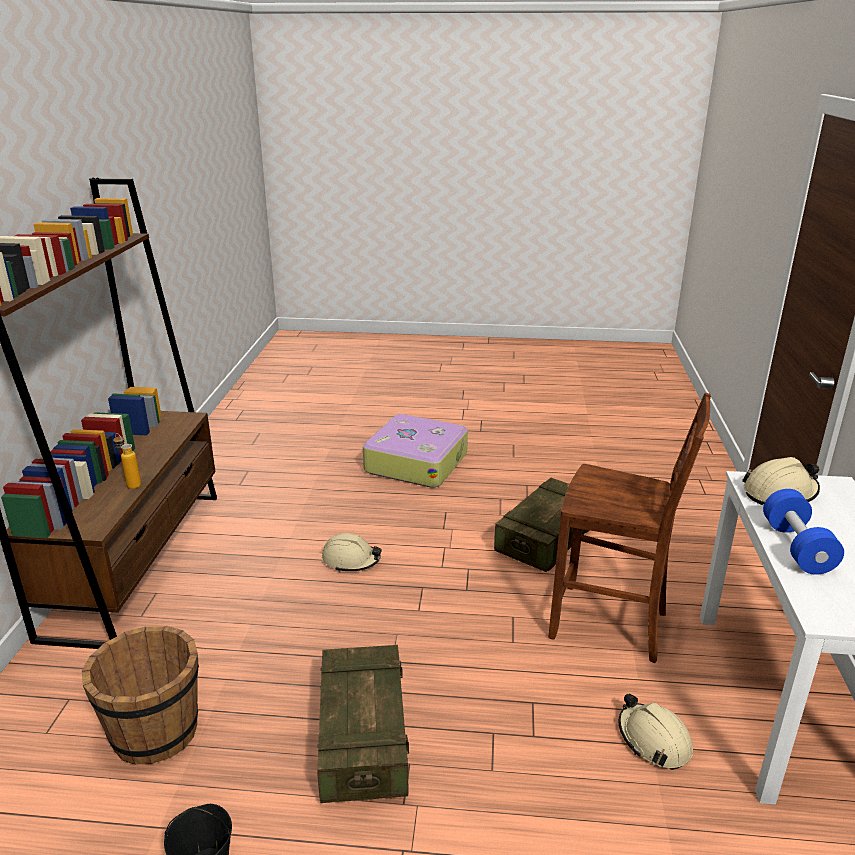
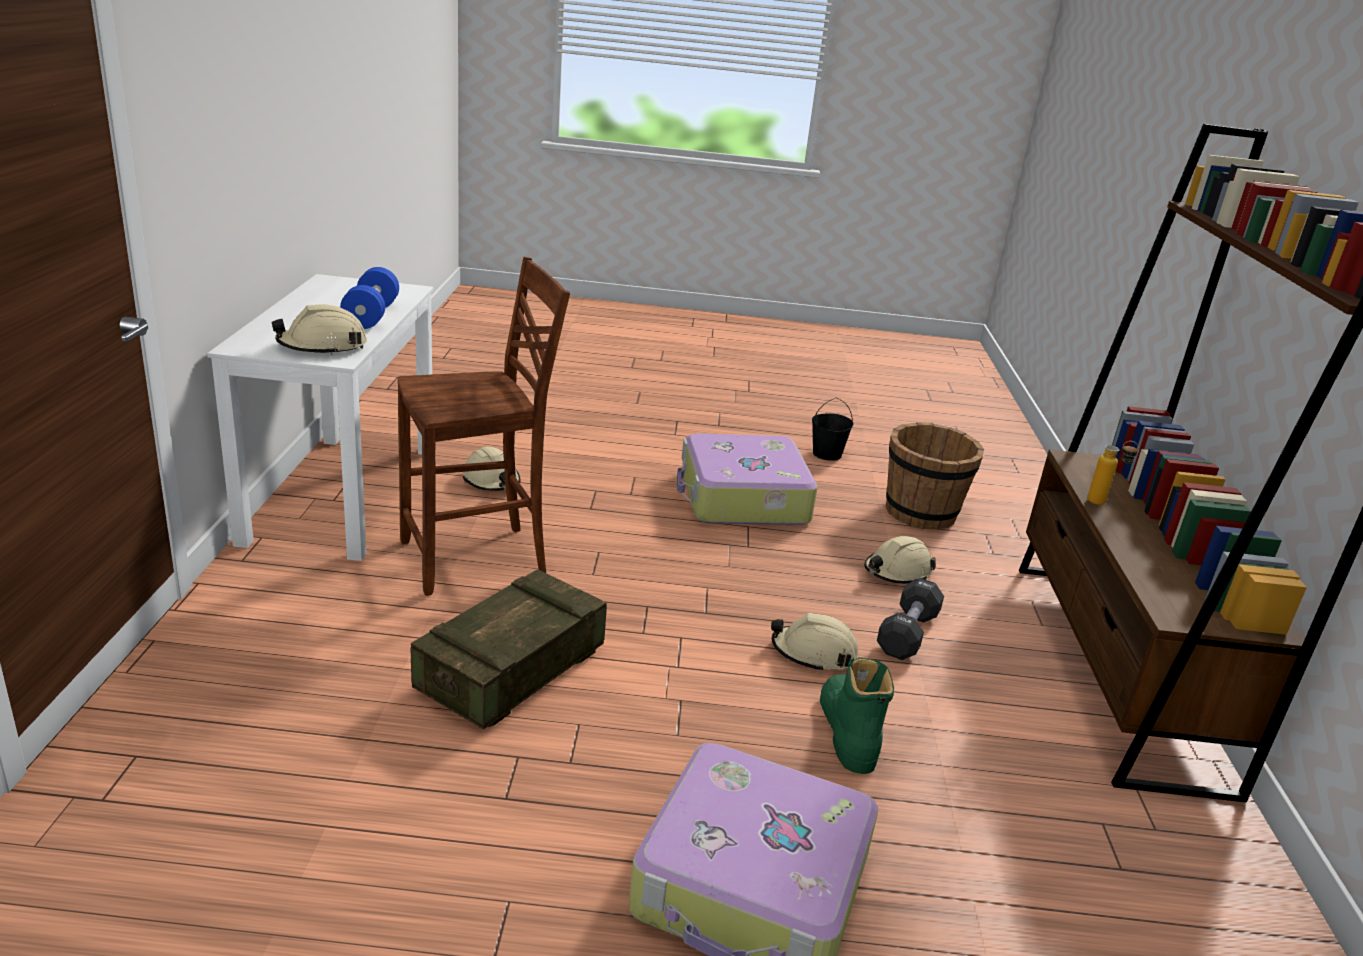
camera: 175 degrees right, 0 degrees up
(242, 639) = (897, 572): none -> beige hard hat
(273, 579) = (907, 634): none -> black dumbbell
(349, 517) = (847, 731): none -> green boot
(363, 739) = (742, 498): crate -> suitcase
(611, 625) = (477, 559): brown chair -> brown chair turned 135 degrees clockwise

